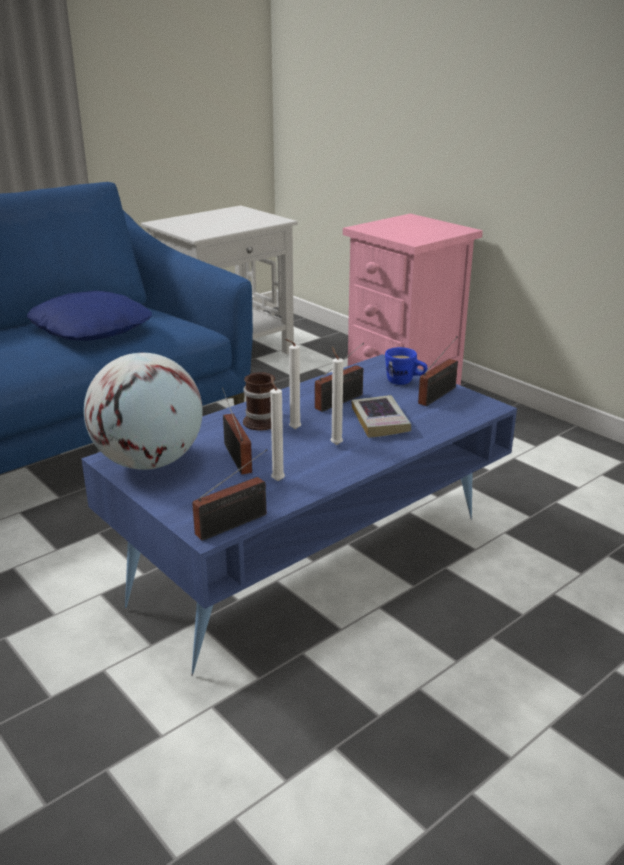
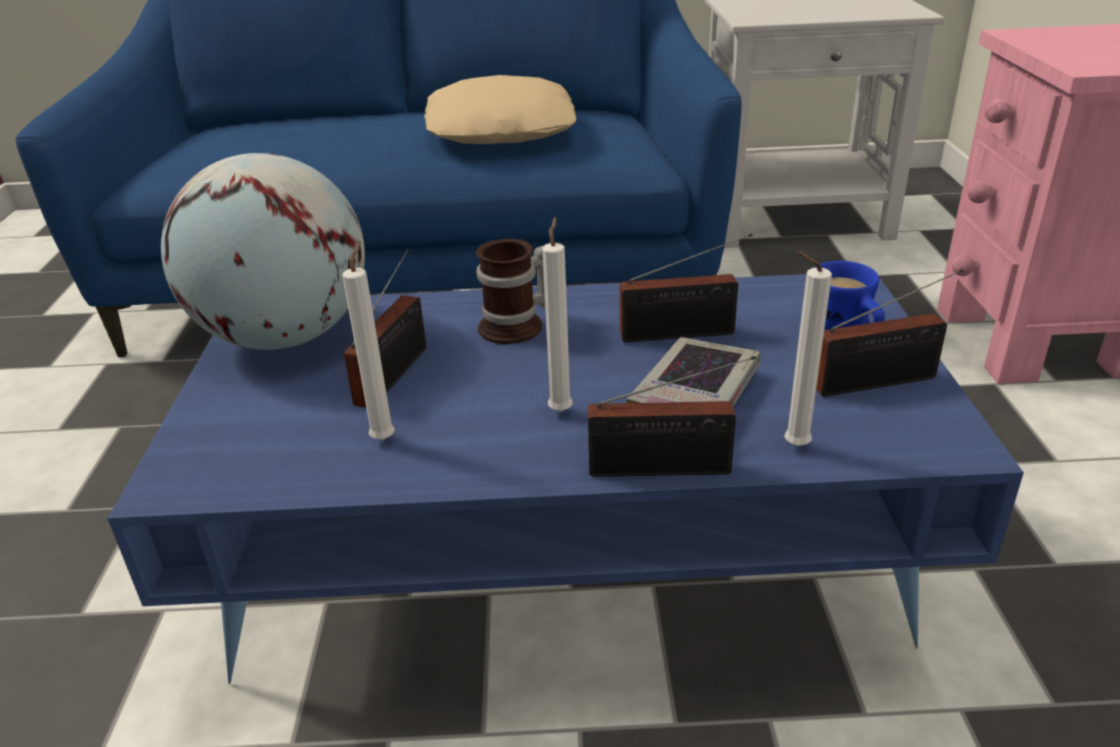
camera: 40 degrees right, 5 degrees up
(92, 328) = (502, 129): blue pillow -> beige pillow
(235, 523) = (221, 488): radio -> radio (667, 469)
(293, 429) = (536, 358): white candle -> white candle (792, 446)

